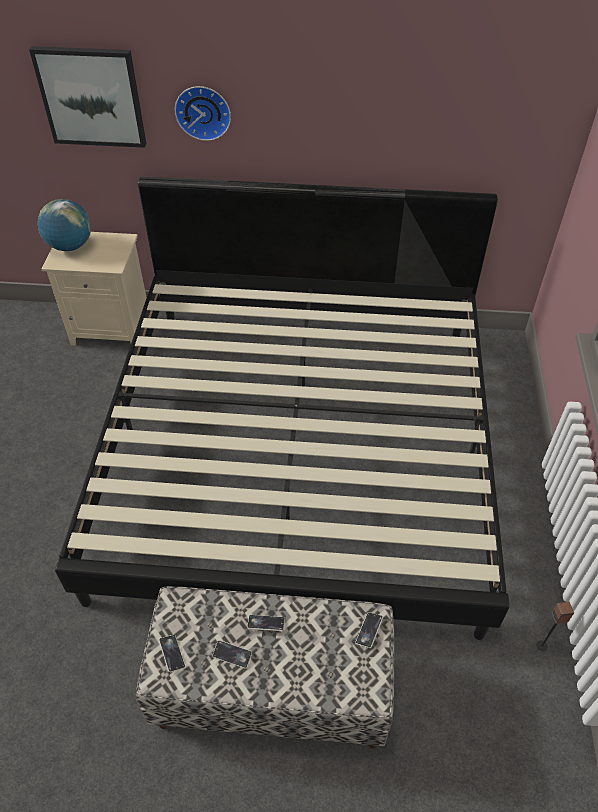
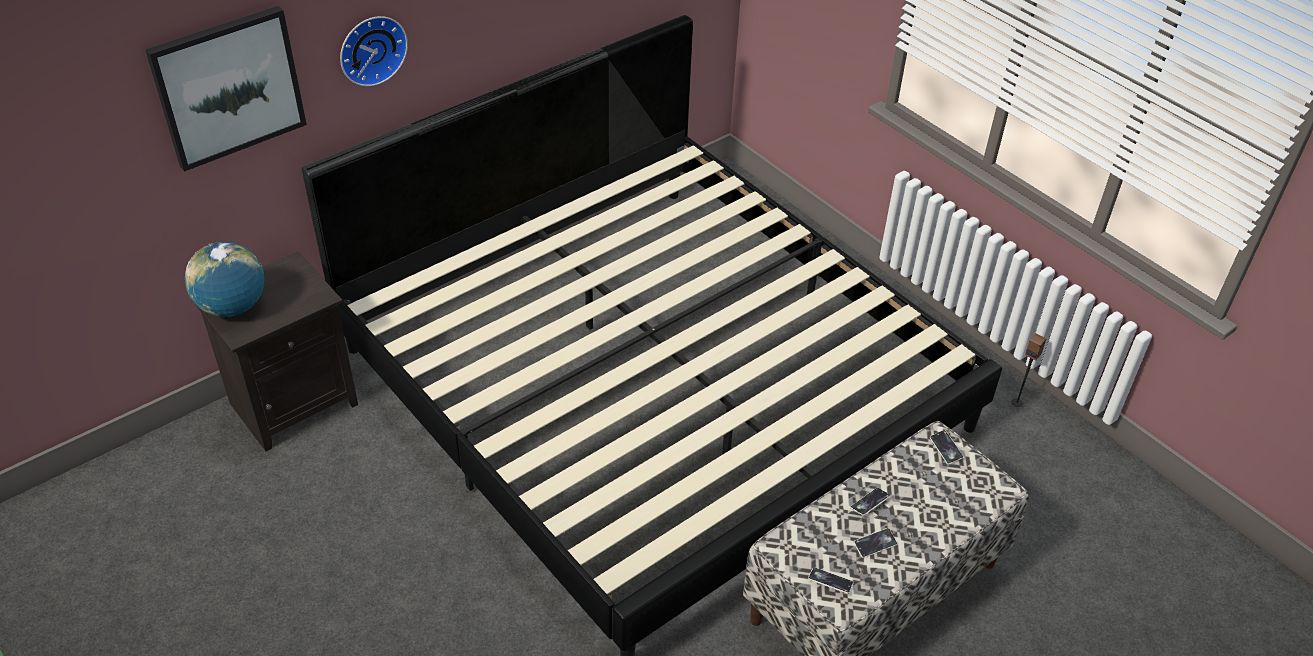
camera: 45 degrees left, 5 degrees down
(112, 328) = (294, 402): beige nightstand -> black nightstand

